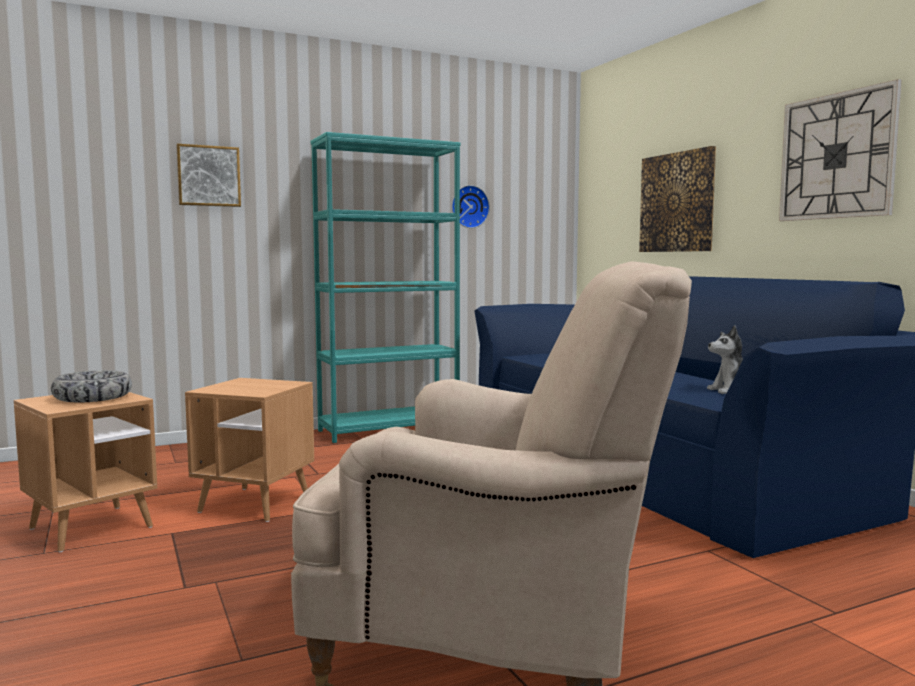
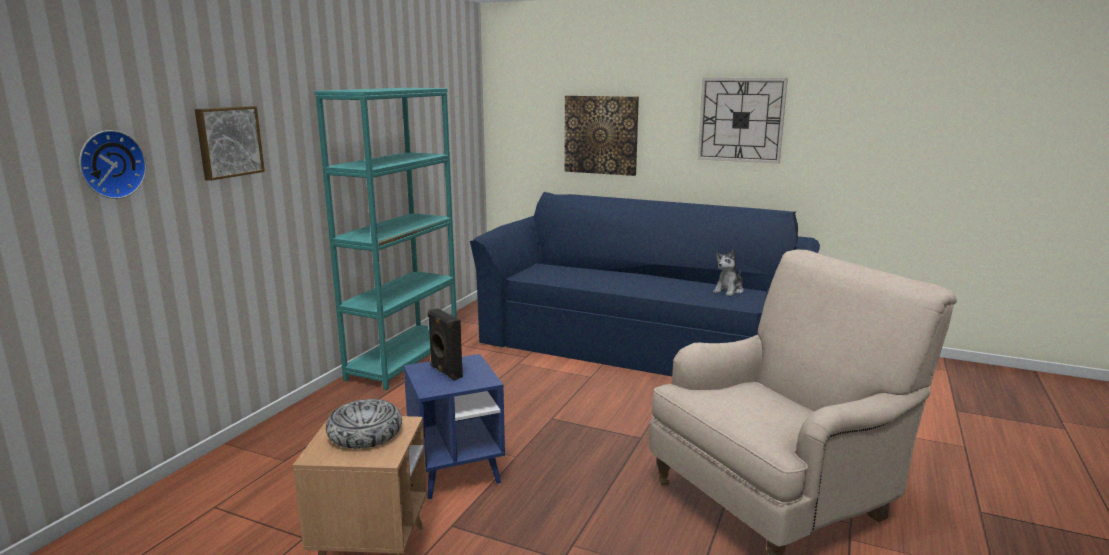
camera: 40 degrees left, 10 degrees up
(250, 384) = (445, 372): none -> black speaker
(255, 504) = (456, 473): brown side table -> blue side table
(469, 207) = (423, 138): wall clock -> wall clock (110, 164)

